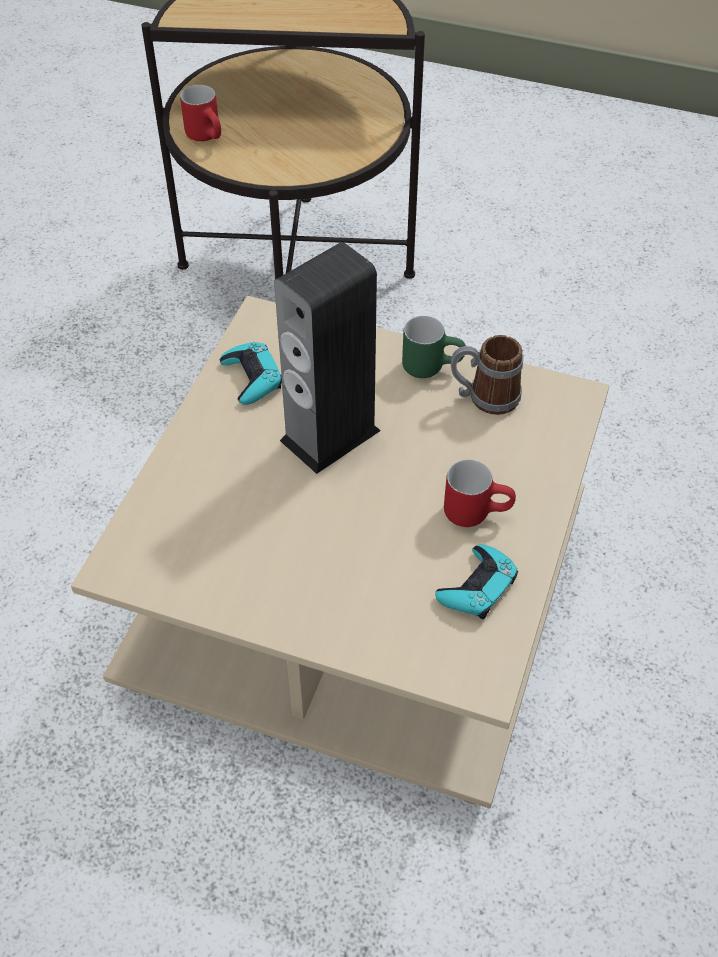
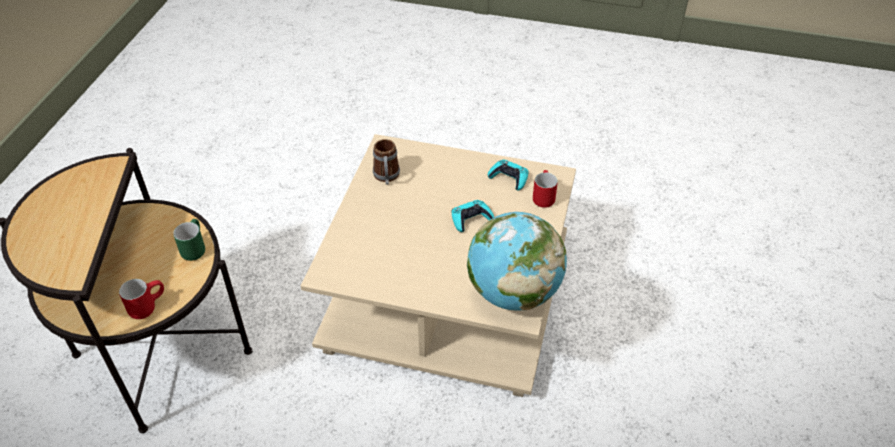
camera: 95 degrees left, 5 degrees down
(172, 559) = (513, 292): none -> globe
(252, 378) = (376, 274): turquoise game controller -> turquoise game controller (471, 219)
(330, 435) = (419, 236): speaker -> none
(432, 365) = (363, 197): green mug -> green mug (193, 248)
(476, 511) = (463, 179): red mug -> red mug (542, 197)

